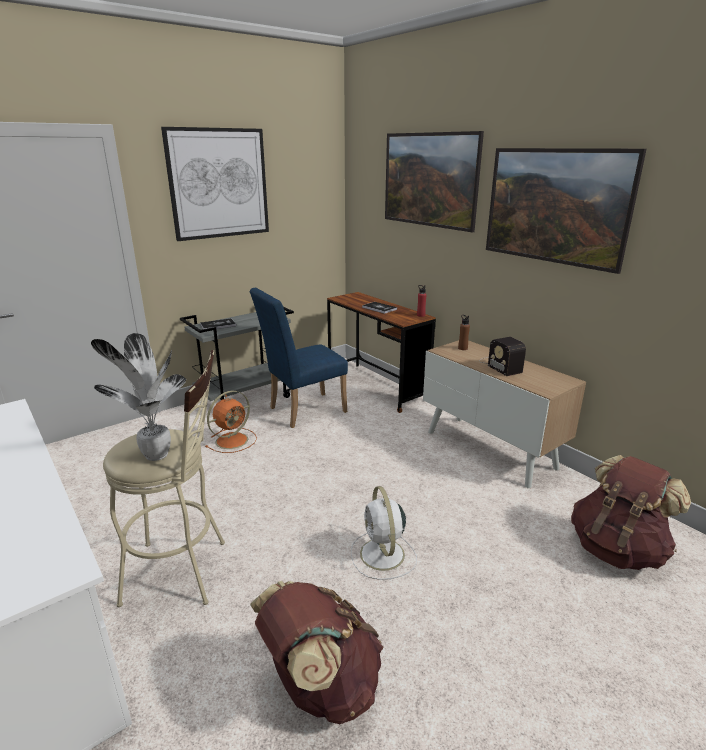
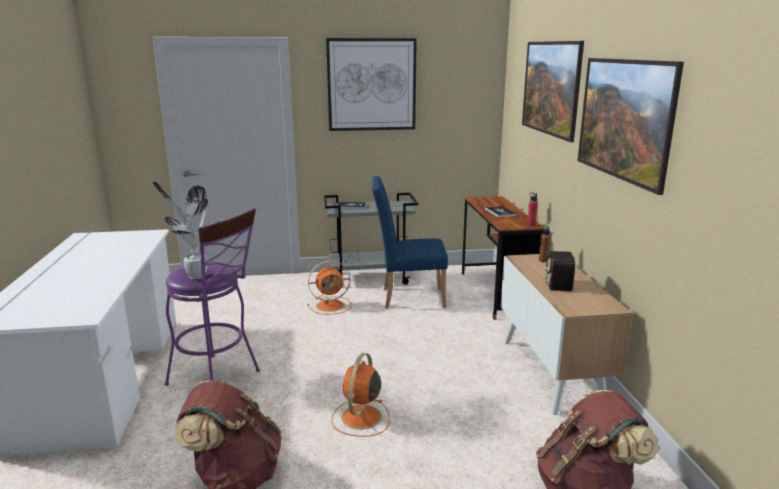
camera: 30 degrees right, 5 degrees down
(185, 571) = (219, 379): beige stool -> purple stool
(383, 555) = (360, 418): white fan -> orange fan

